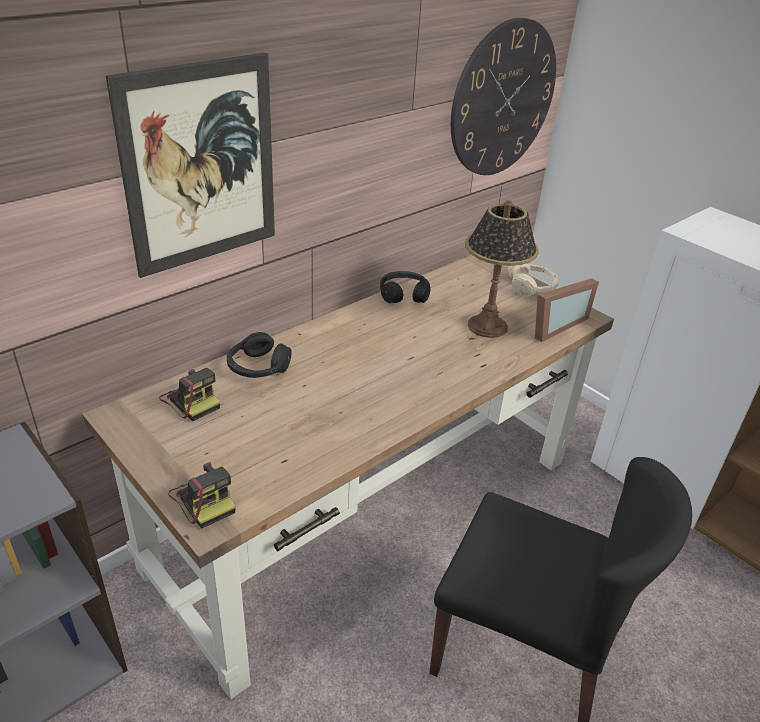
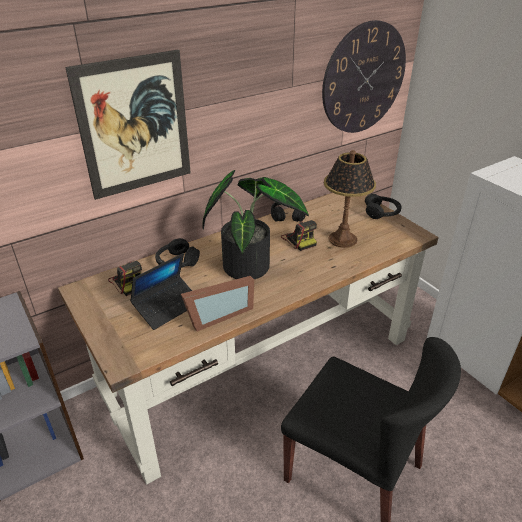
camera: 10 degrees right, 0 degrees up
(204, 499) = (122, 347): camera -> camera (299, 240)
(258, 434) = (167, 306): none -> laptop
(366, 366) = (250, 264): none -> potted plant
(532, 287) = (382, 212): beige headphones -> black headphones
(553, 325) = (391, 240): picture frame -> picture frame (217, 315)

